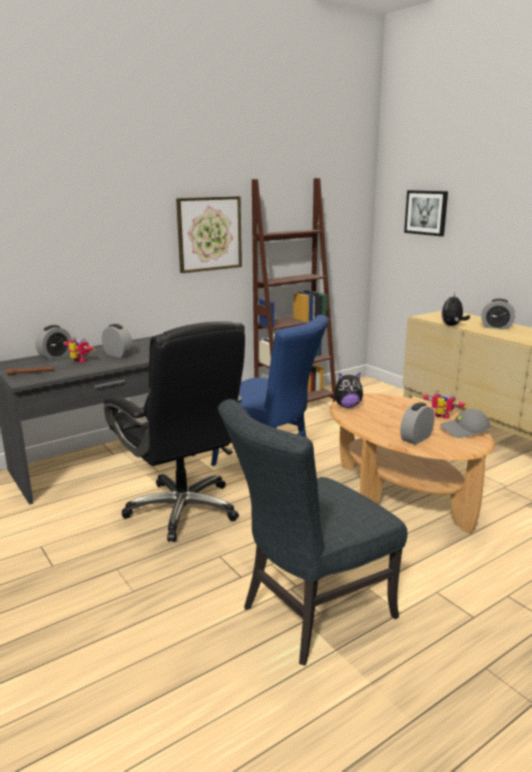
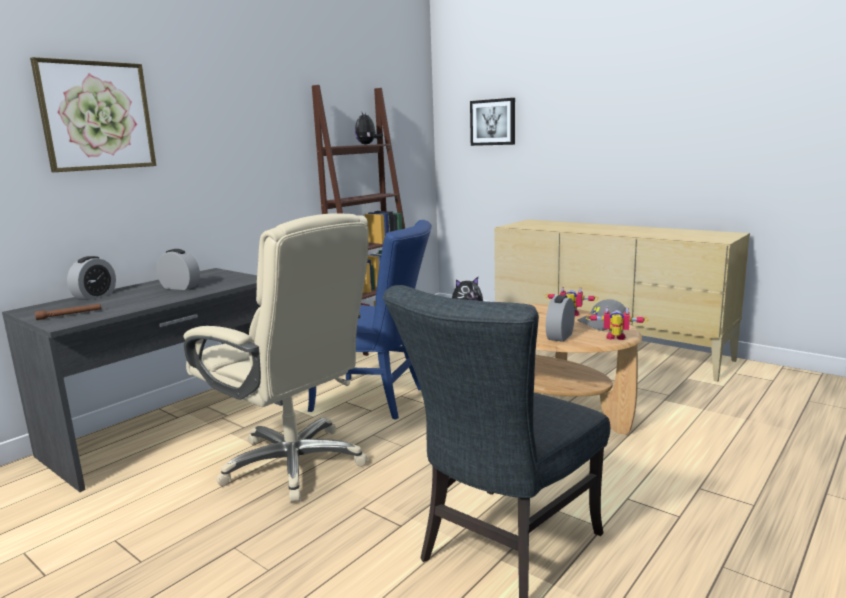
camera: 15 degrees left, 5 degrees down
(78, 361) = (130, 298): toy robot -> toy robot (615, 339)
(181, 507) = (291, 462): black office chair -> beige office chair
(209, 234) = (269, 146): picture -> picture (96, 116)
(452, 325) = (545, 229): plush toy -> plush toy (367, 144)
(496, 327) = (588, 227): alarm clock -> none

